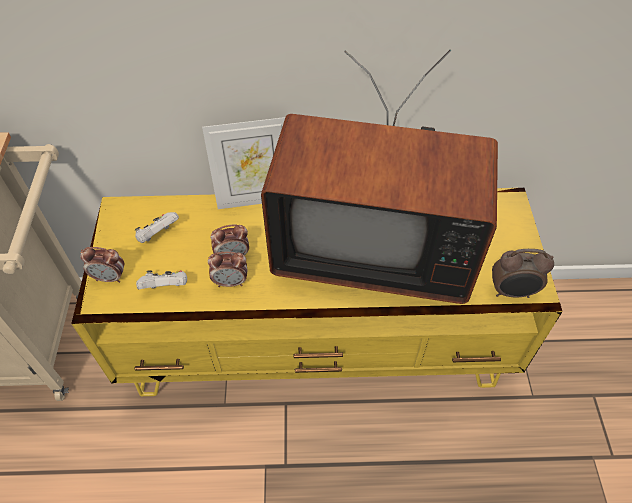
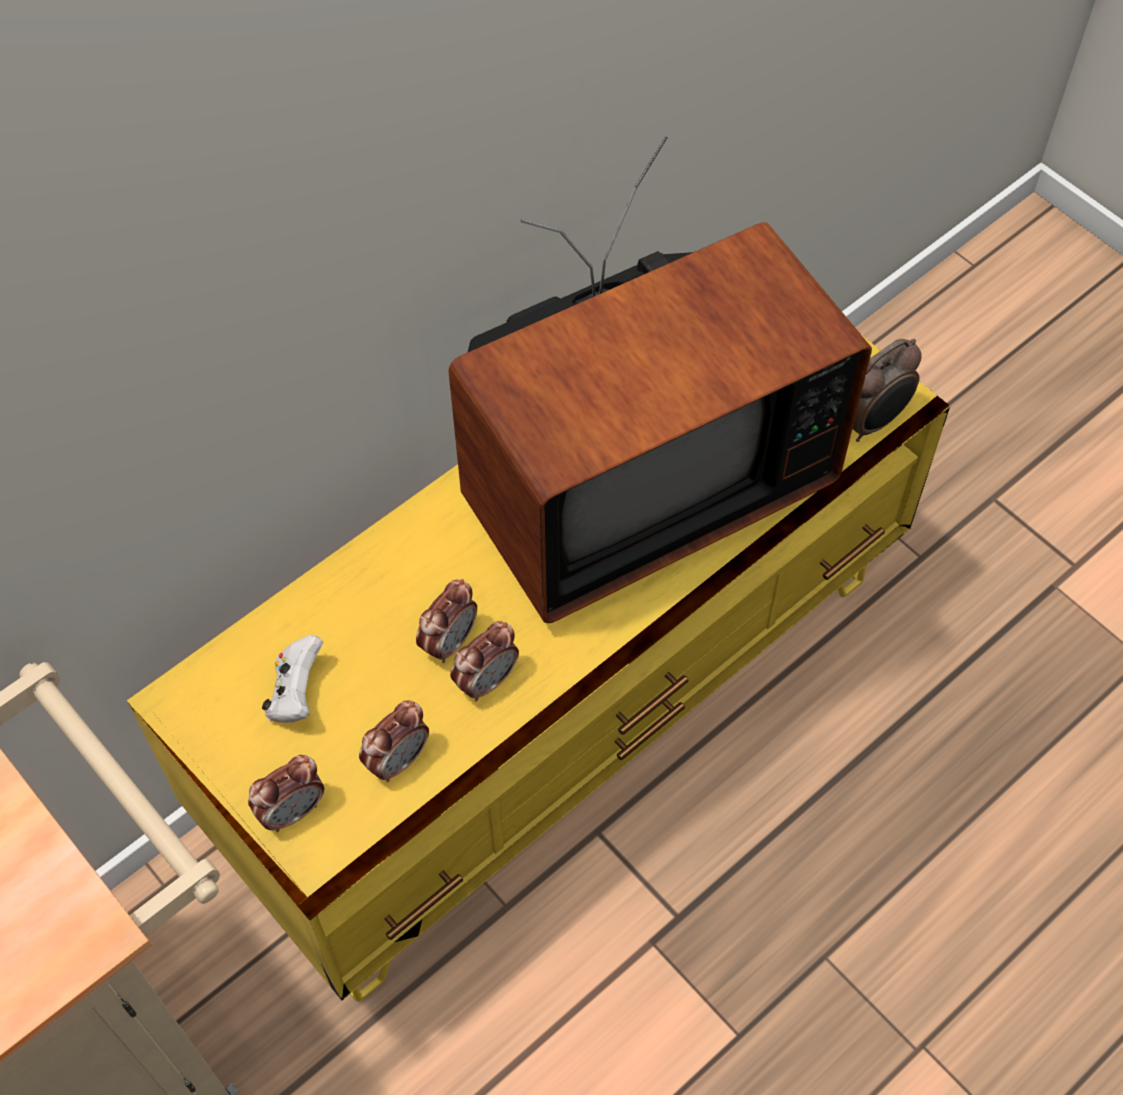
camera: 40 degrees left, 5 degrees up
(166, 287) = (398, 760): white game controller -> alarm clock
(254, 198) = (387, 528): picture frame -> none

